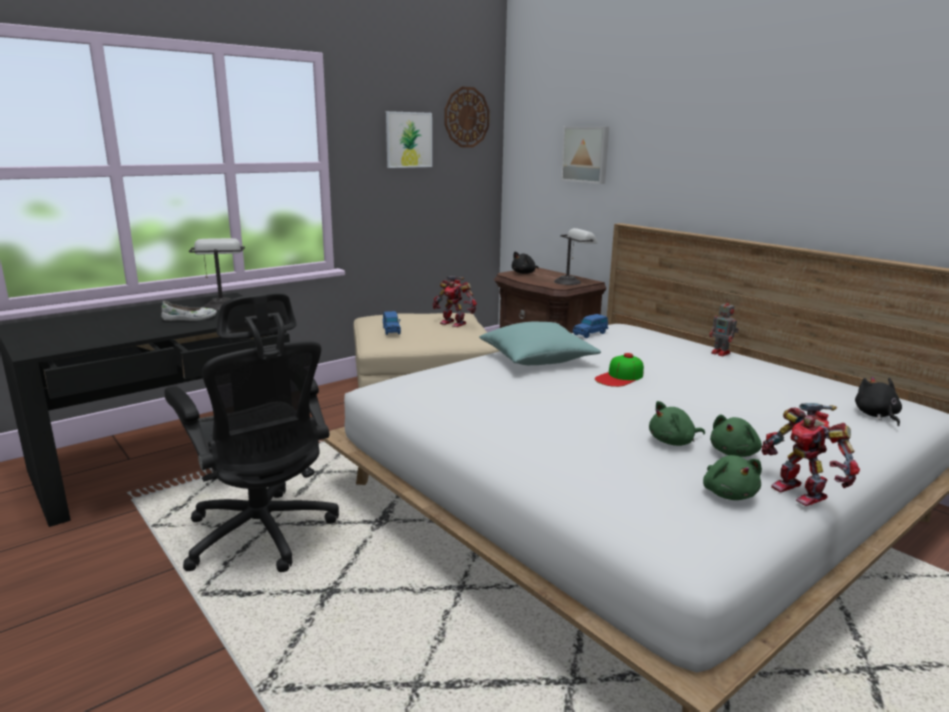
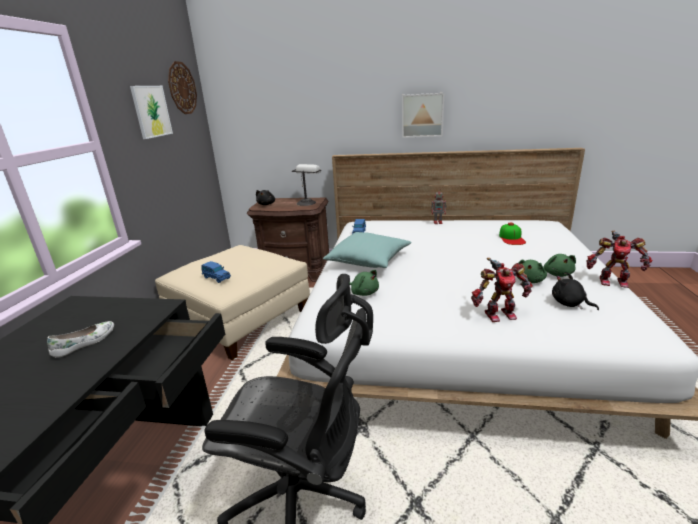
camera: 40 degrees left, 5 degrees up
(221, 304) = (85, 313): table lamp -> none
(454, 323) = (252, 255): toy robot -> toy robot (498, 314)
(586, 154) = (291, 109): picture -> picture (422, 115)
(620, 377) = (431, 254): cap -> cap (512, 238)
(728, 493) = (601, 297): green plush toy -> green plush toy (363, 293)
(876, 415) = (549, 231): black plush toy -> black plush toy (569, 304)

